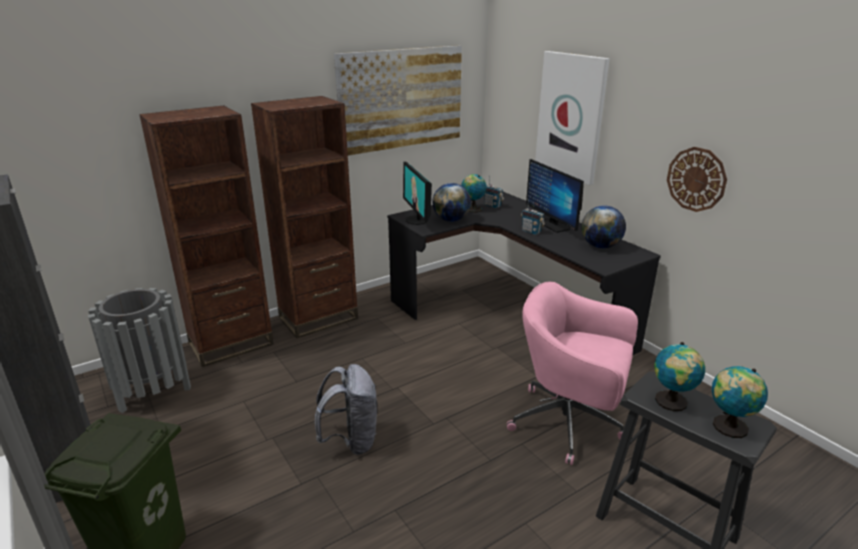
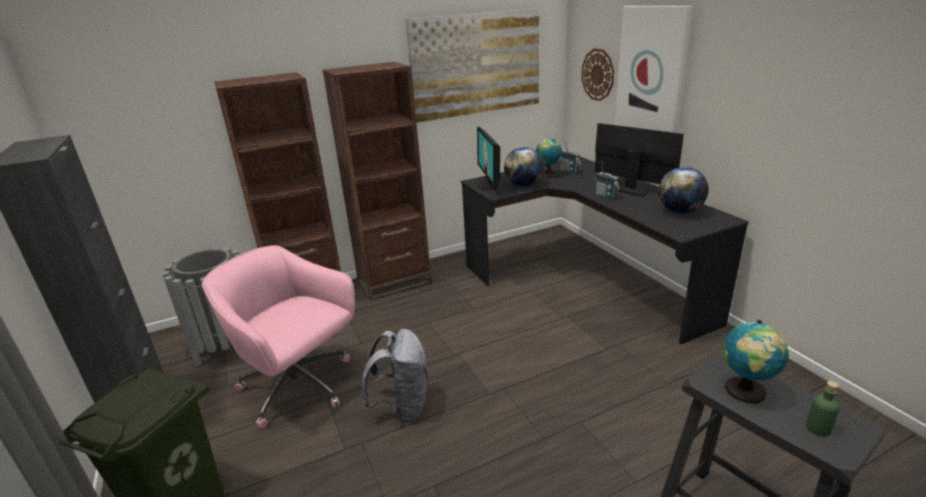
camera: 10 degrees right, 0 degrees up
(553, 225) = (630, 190): monitor -> monitor turned 150 degrees clockwise
(569, 423) = (636, 402): pink office chair -> pink office chair (299, 387)
(696, 179) = (791, 134): wall clock -> wall clock (598, 74)
(728, 427) = (818, 428): globe -> green bottle

